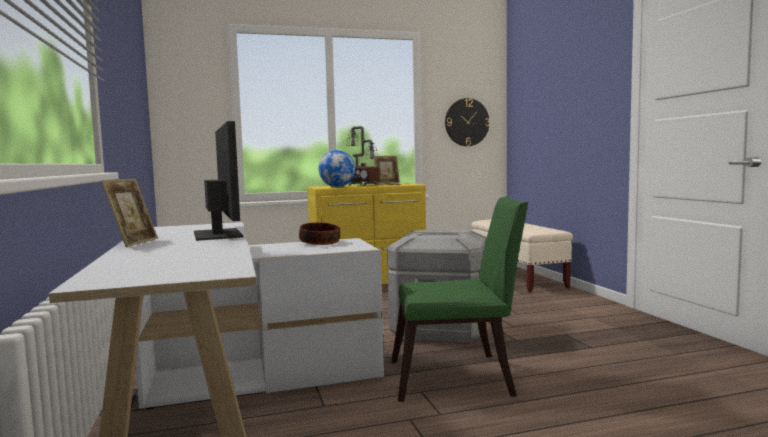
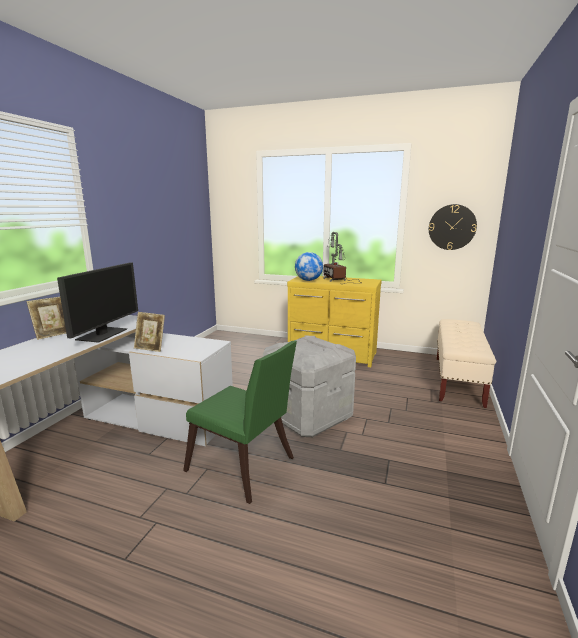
camera: 35 degrees right, 10 degrees up
(319, 243) = (195, 342): bowl -> none
(387, 183) = (362, 278): picture frame -> picture frame (150, 348)

